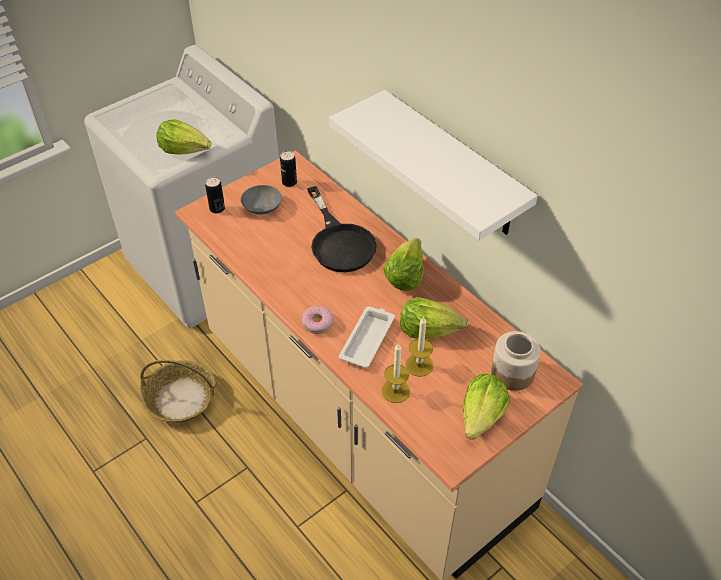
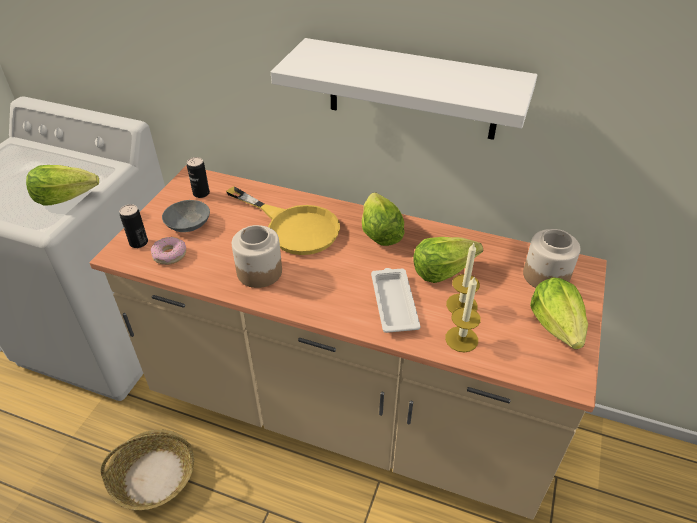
camera: 30 degrees left, 5 degrees down
(286, 269) = (259, 272): none -> jar
(318, 323) = (332, 309): donut -> donut (170, 255)
(339, 242) = (293, 227): black frying pan -> yellow frying pan

